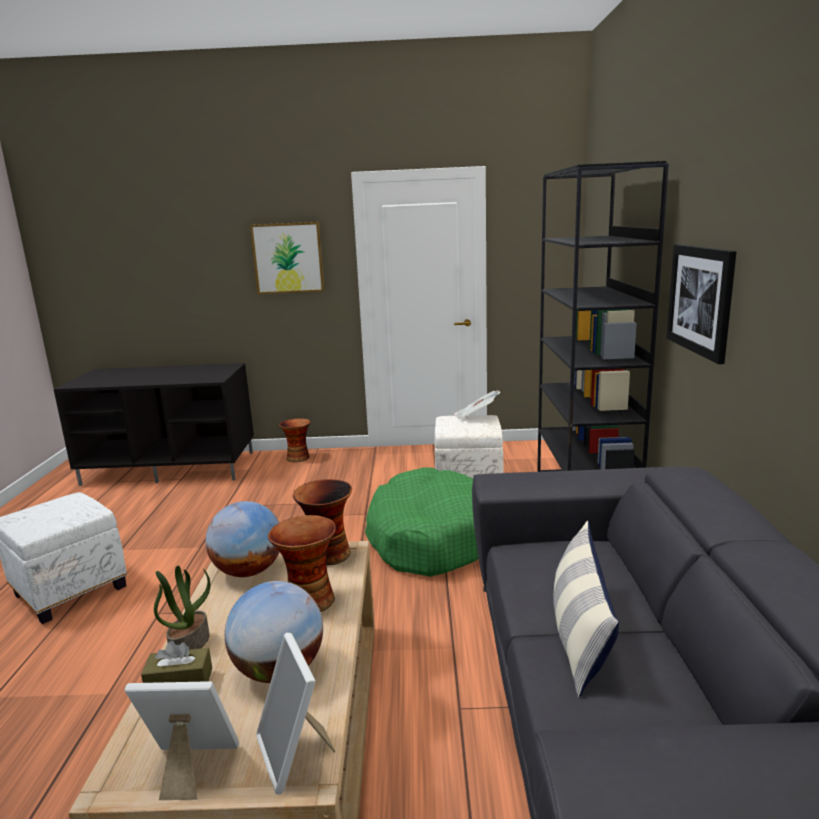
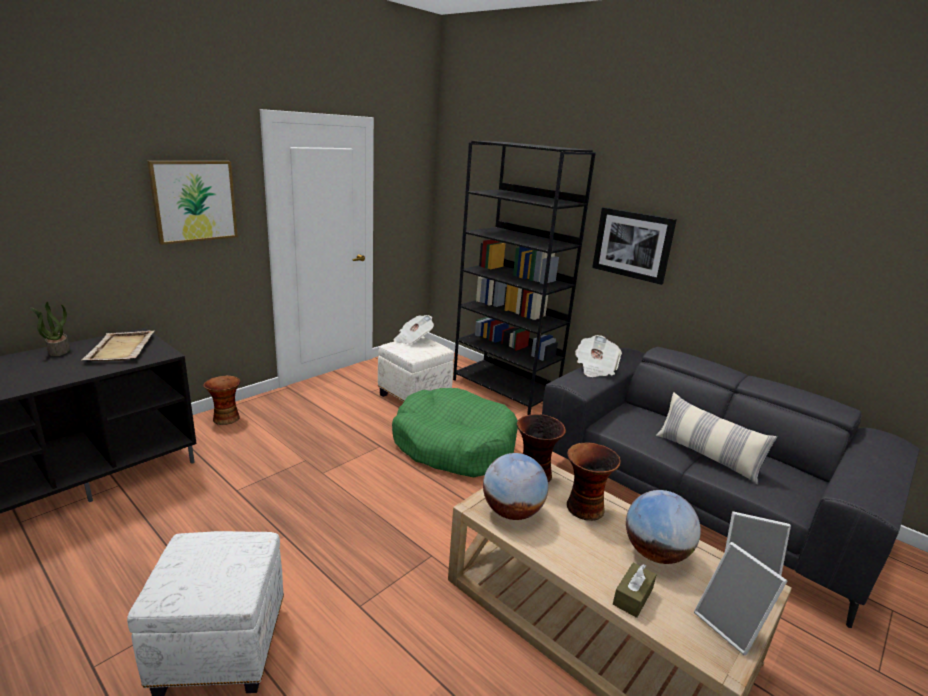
camera: 50 degrees left, 5 degrees up
(189, 644) = (588, 575): potted plant -> potted plant (58, 351)
(190, 768) = (731, 626): picture frame -> picture frame turned 75 degrees counterclockwise
(203, 372) = (120, 349): none -> beige tray
(565, 474) = (595, 368): none -> newspaper

